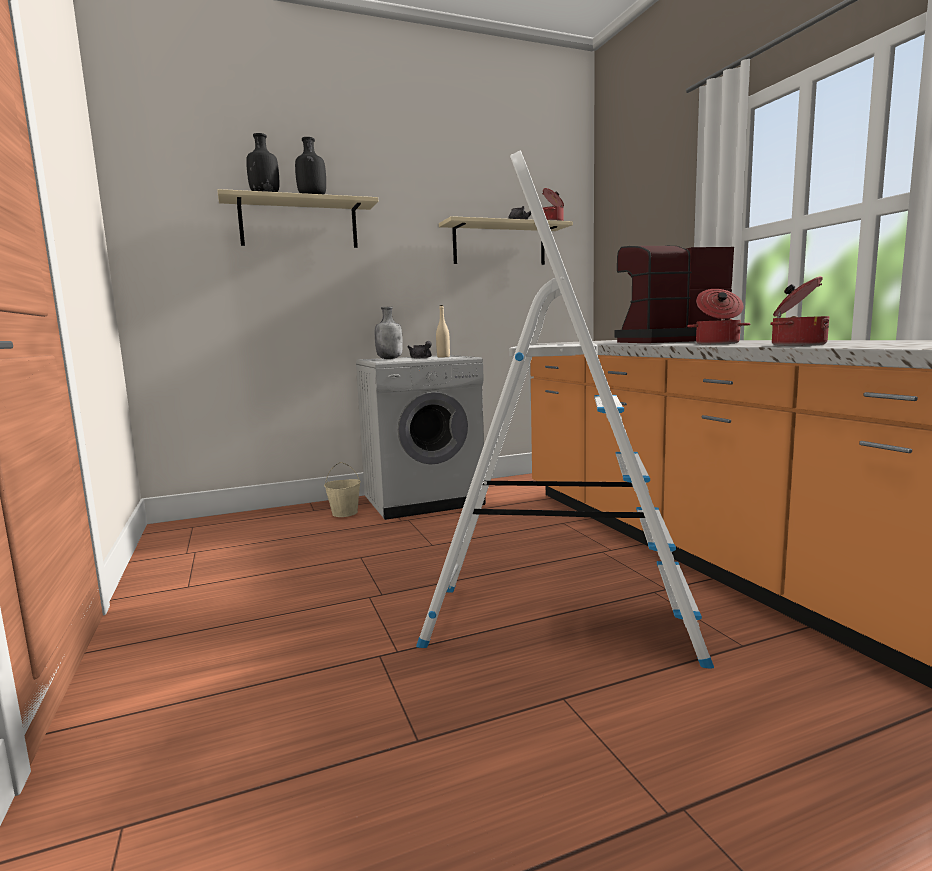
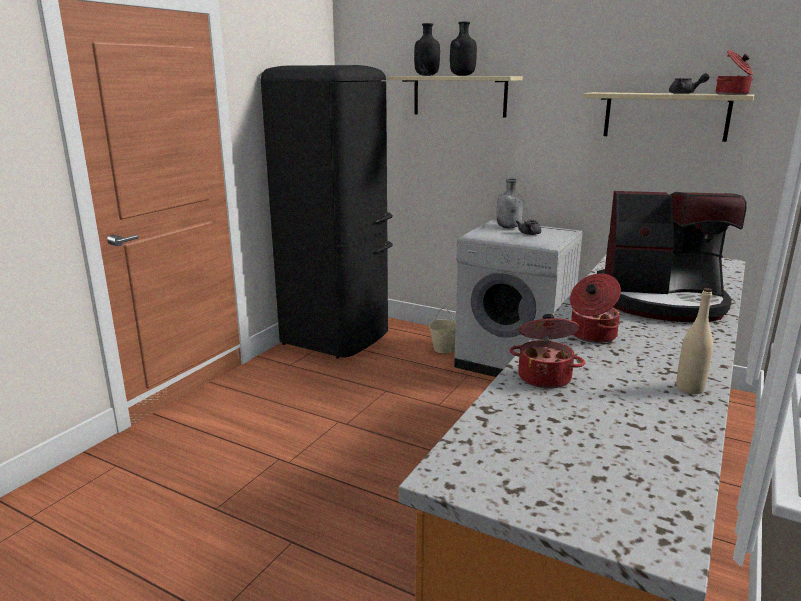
camera: 50 degrees right, 10 degrees up
(202, 545) = (339, 337): none -> black fridge
(443, 357) = (551, 236): beige bottle -> beige bottle (689, 388)
(561, 623) = (382, 506): white step ladder -> none
(667, 341) = (661, 301): coffee machine -> coffee machine turned 150 degrees clockwise

